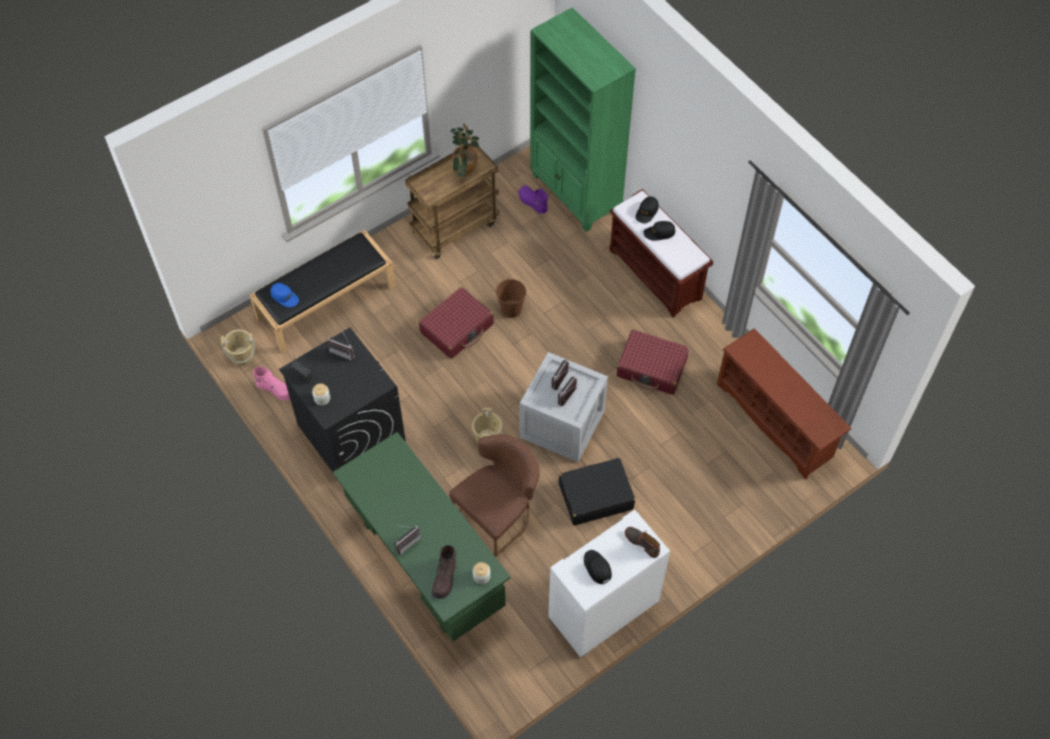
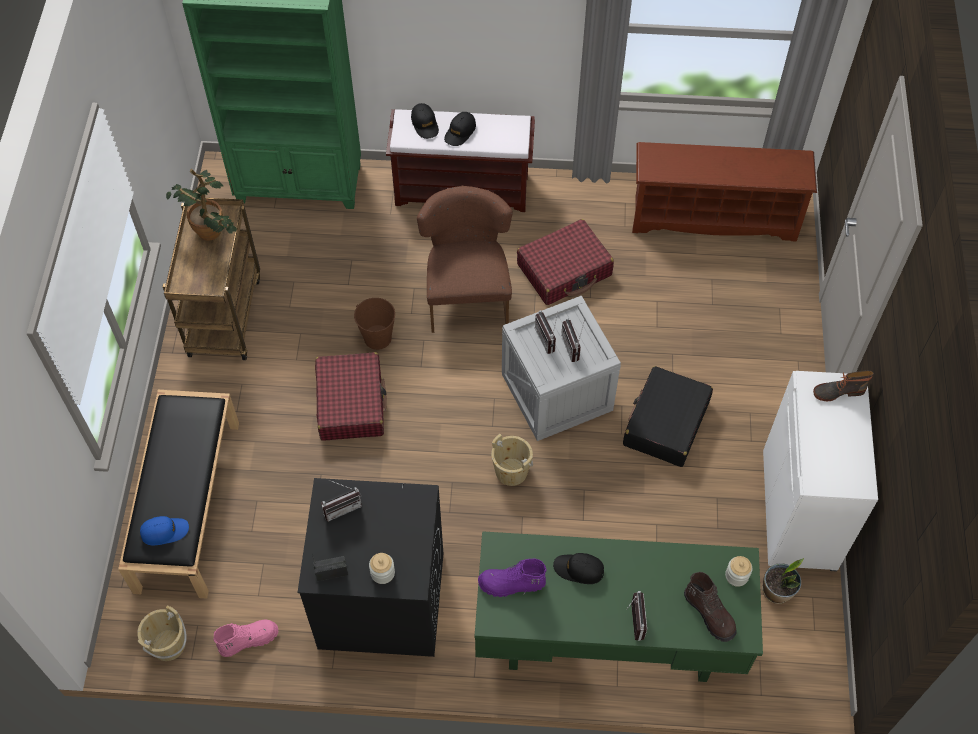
camera: 50 degrees left, 0 degrees up
(499, 514) = (610, 526): brown chair -> brown chair (467, 296)
(532, 203) = (270, 227): purple boot -> purple boot (511, 584)
(536, 633) = (777, 591): none -> potted plant
(597, 568) = (835, 452): black cap -> black cap (579, 569)

